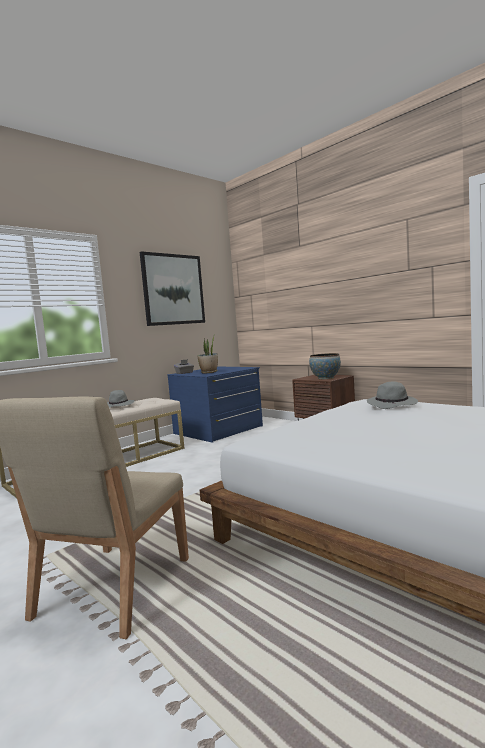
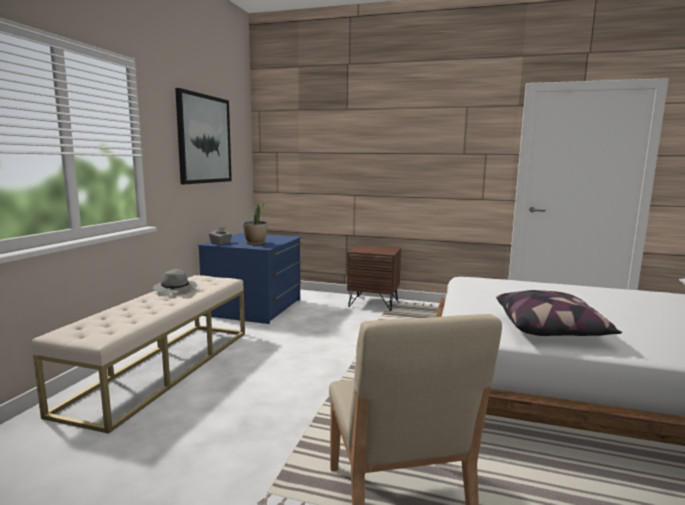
camera: 30 degrees left, 5 degrees up
(325, 378) = (381, 251): bowl -> none
(346, 445) = (551, 330): none -> pillow
(392, 404) = (508, 285): grey hat -> none

